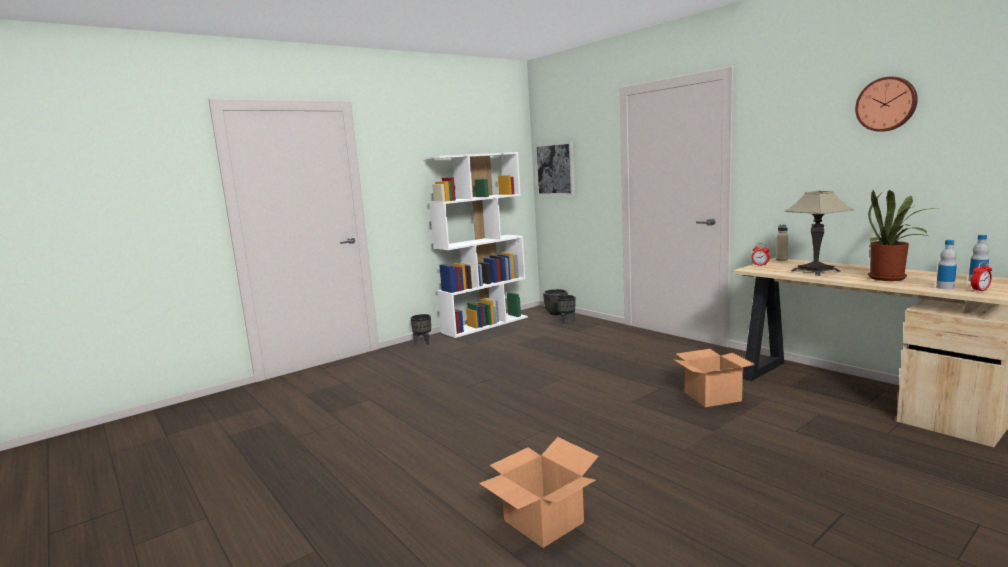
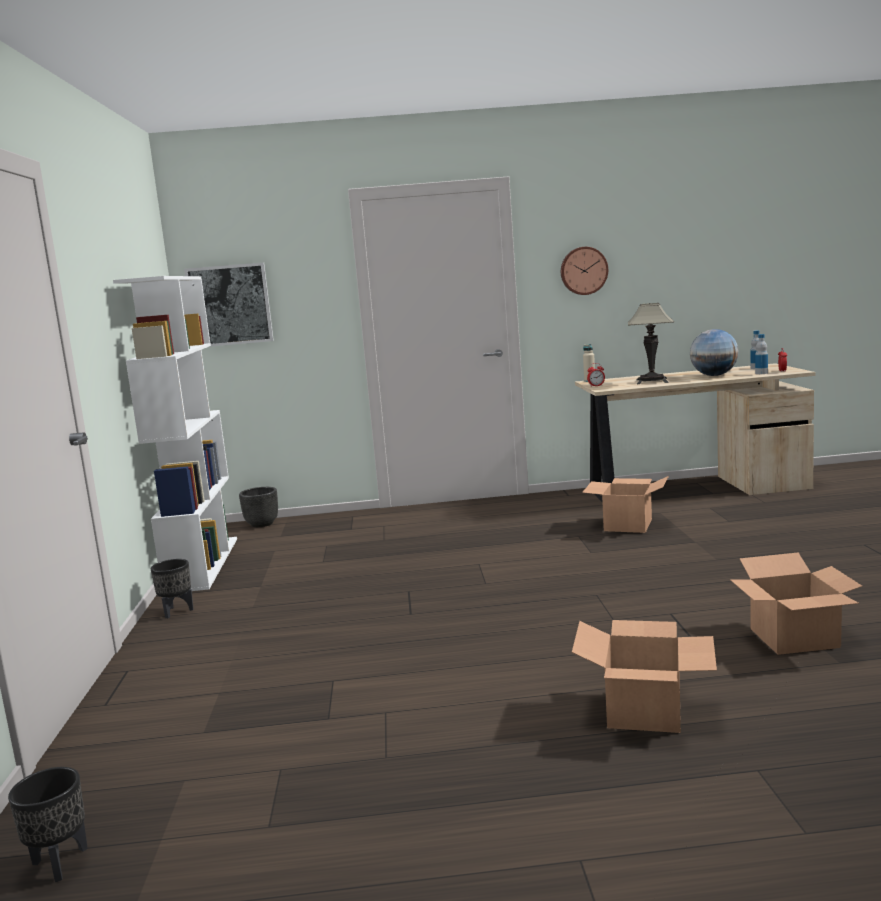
camera: 55 degrees left, 0 degrees up
(379, 490) = (643, 710): none -> cardboard box
(566, 321) = (306, 526): black planter -> black planter (59, 863)
(886, 104) = (661, 225): wall clock -> wall clock (583, 270)
(891, 278) = (714, 375): potted plant -> globe

